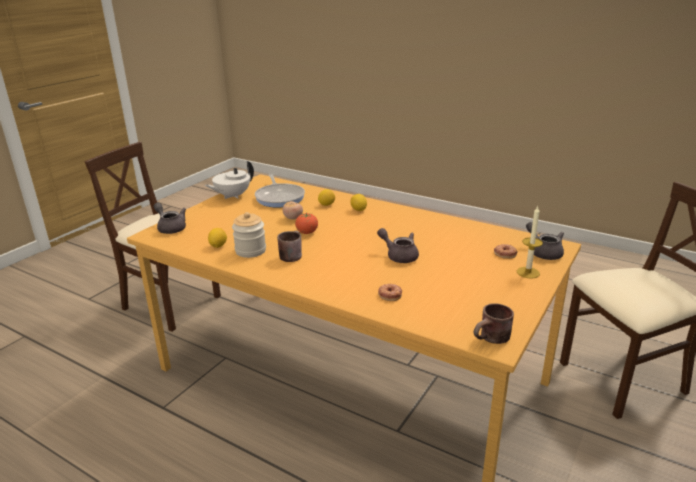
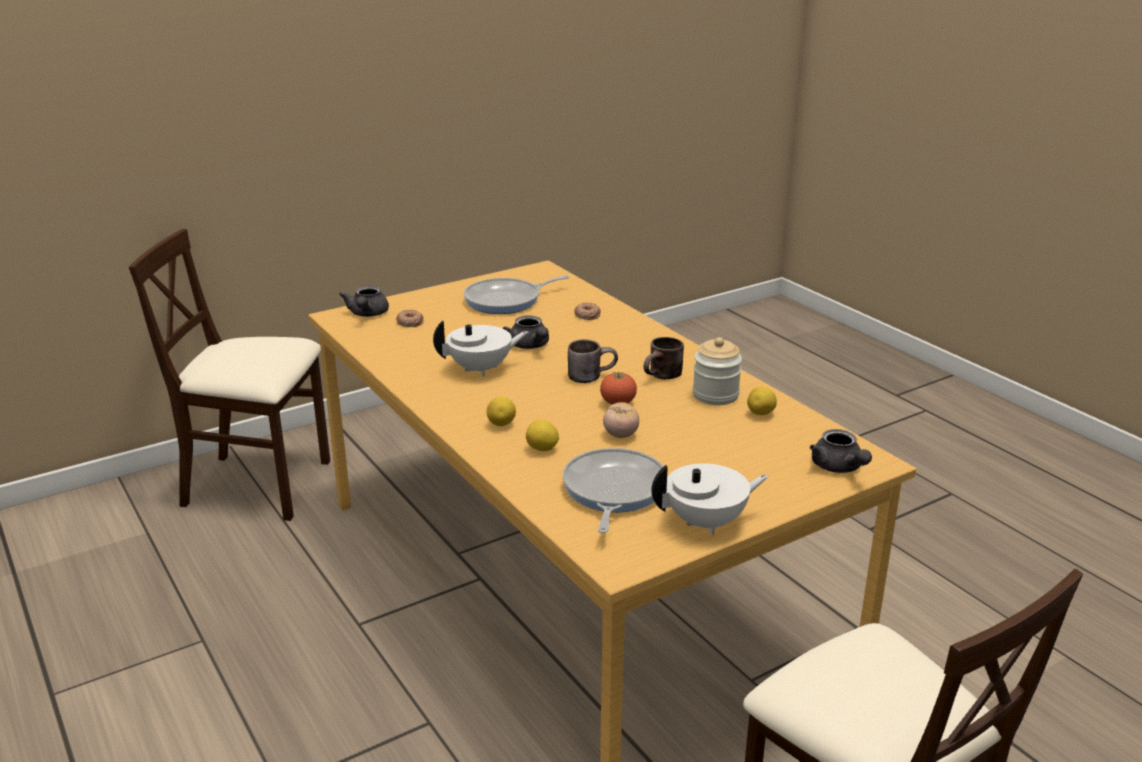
camera: 155 degrees left, 0 degrees up
(408, 233) = (481, 369): none -> white teapot
(470, 292) = (507, 300): none -> frying pan
(492, 340) = (541, 271): brown mug -> brown mug (590, 375)
(528, 272) = (423, 302): candle -> none

